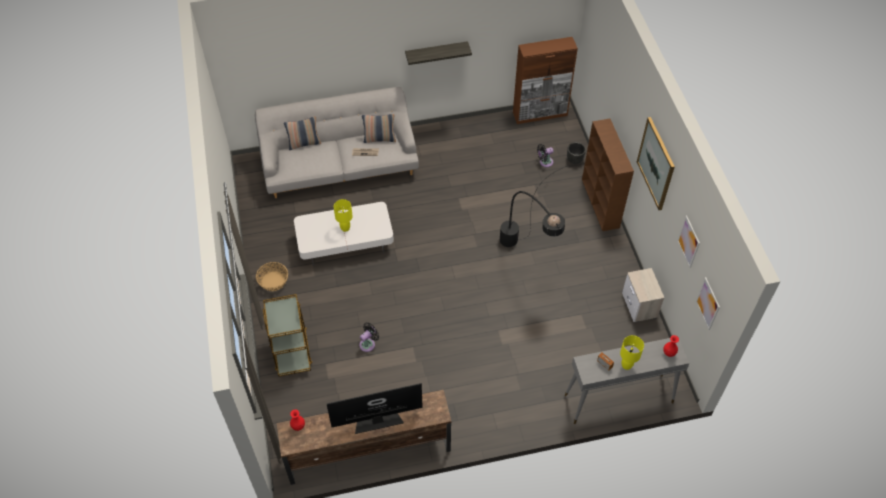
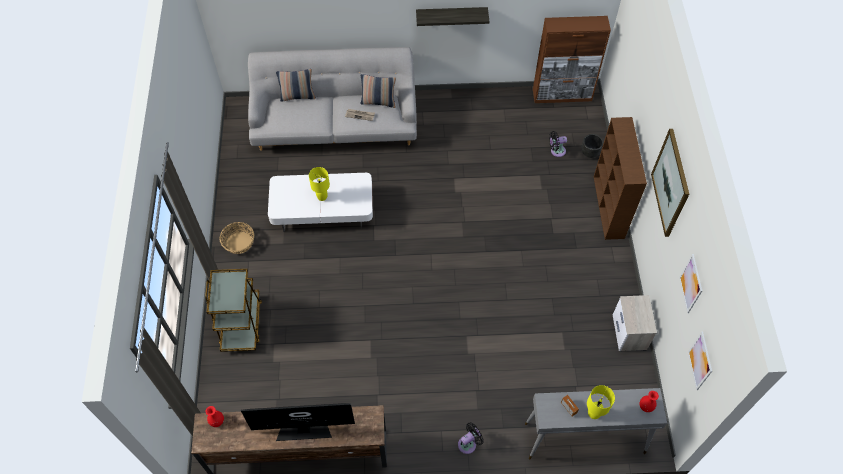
camera: 10 degrees right, 5 degrees up
(368, 344) = (324, 329): black fan -> black fan (468, 443)
(528, 251) = (518, 251): black floor lamp -> none

